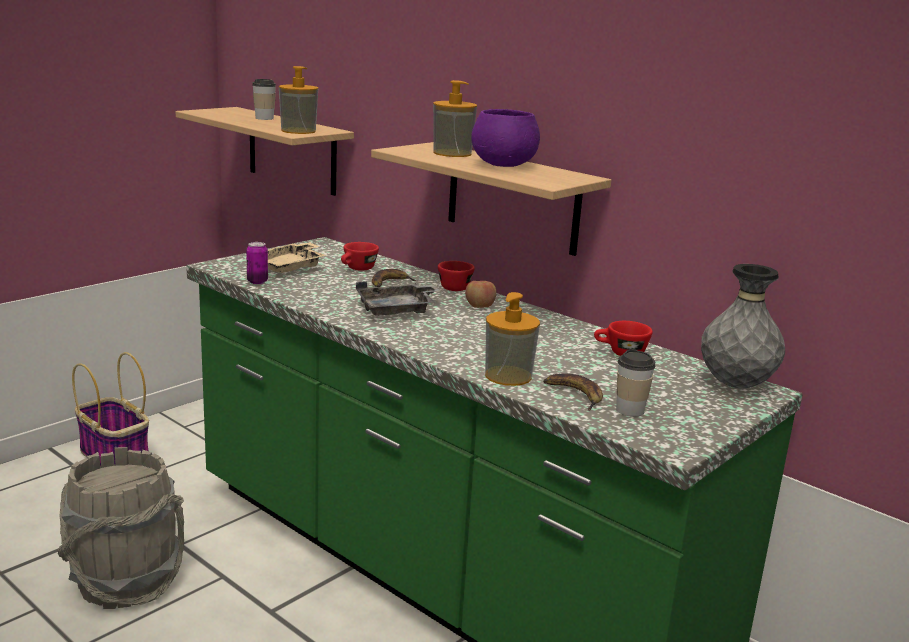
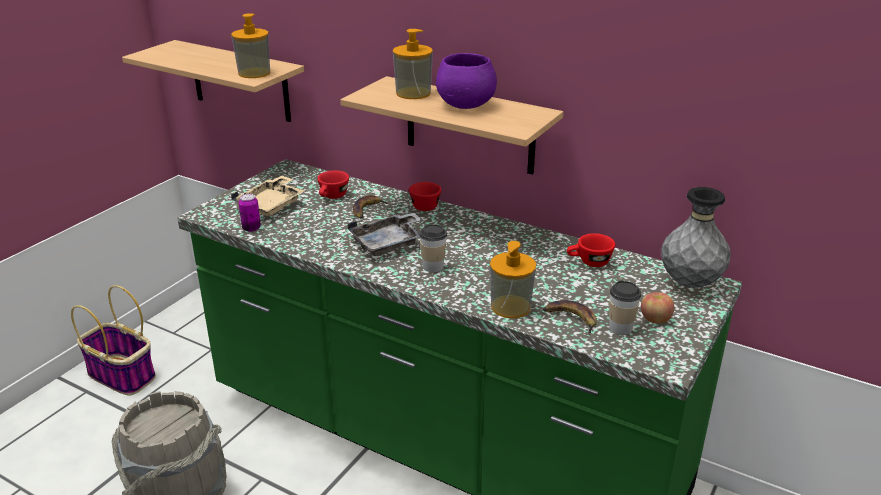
camera: 10 degrees left, 10 degrees up
(264, 118) = (212, 56): cup -> cup (433, 267)
(479, 306) = (455, 226): apple -> apple (655, 319)

